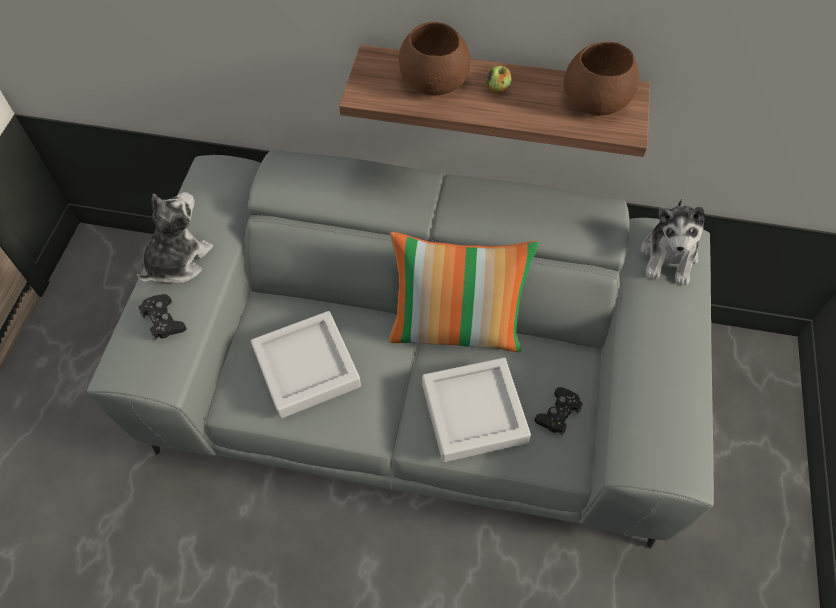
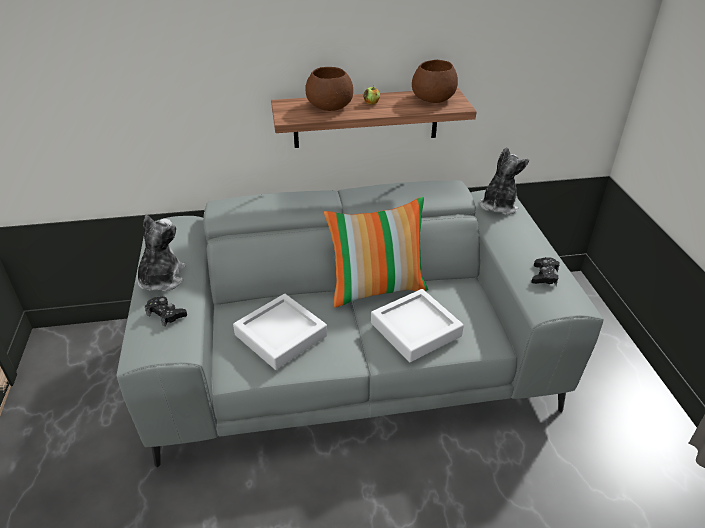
camera: 20 degrees left, 20 degrees down
(558, 413) = (472, 315): black game controller -> black game controller (544, 275)
(668, 256) = (498, 205): plush toy -> plush toy turned 150 degrees counterclockwise

